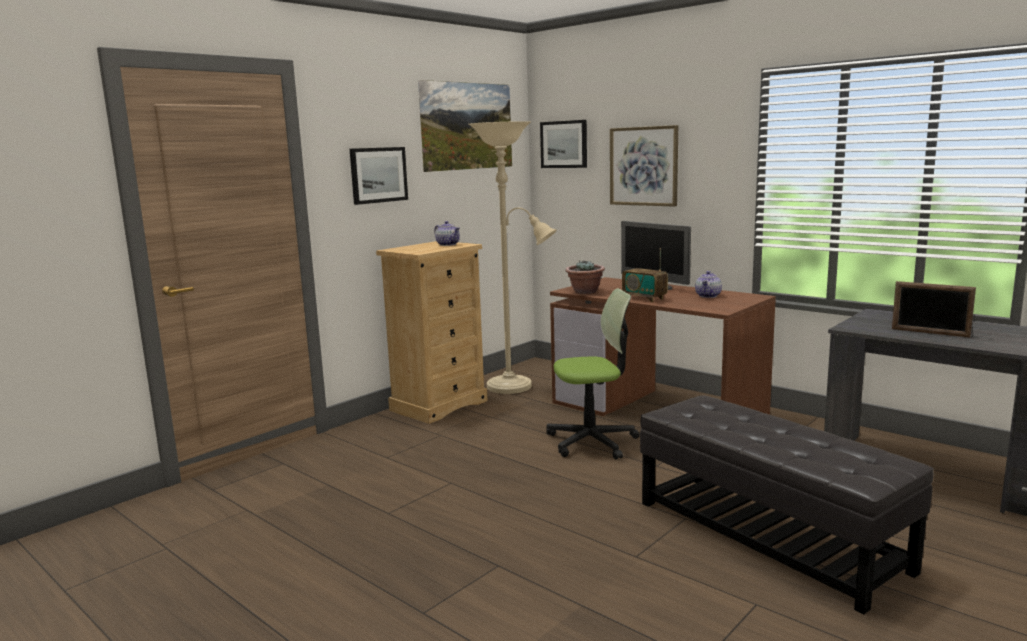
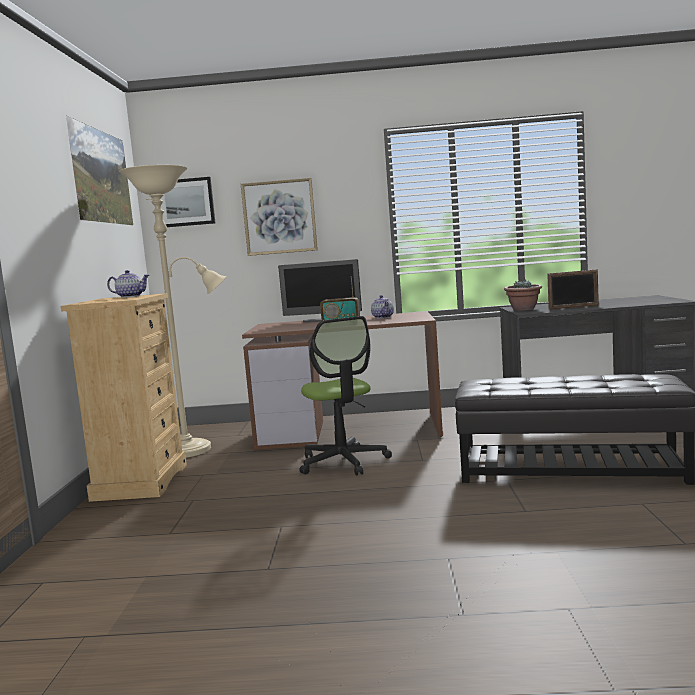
camera: 40 degrees left, 5 degrees down
(378, 175) = (49, 217): picture -> none
(585, 292) = (276, 330): potted plant -> potted plant (524, 309)
(592, 441) = (343, 462): office chair -> office chair turned 120 degrees clockwise

